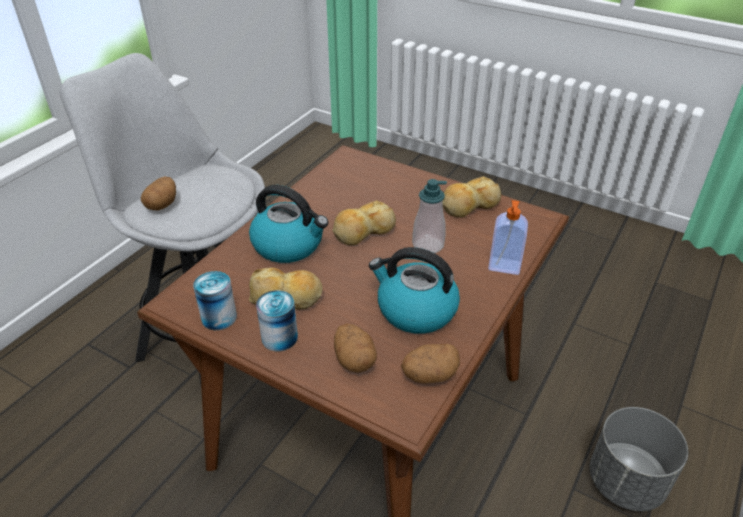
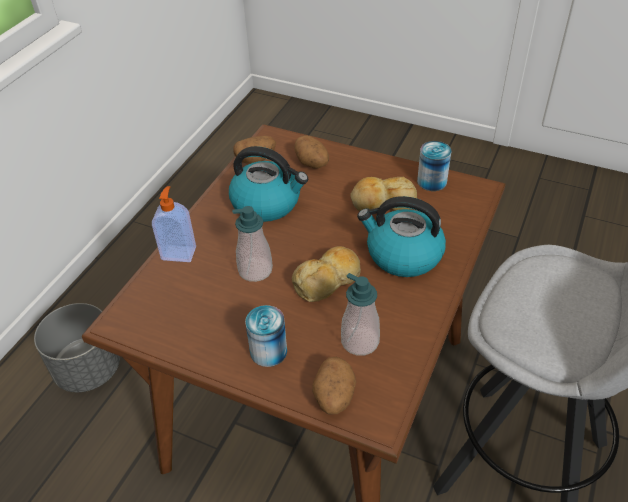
camera: 175 degrees right, 5 degrees up
(162, 204) = (579, 294): potato -> potato (334, 397)
(279, 337) = (375, 172): can -> can (268, 351)
(348, 191) = (360, 341): none -> soap dispenser
(468, 205) = (203, 334): bread -> none

